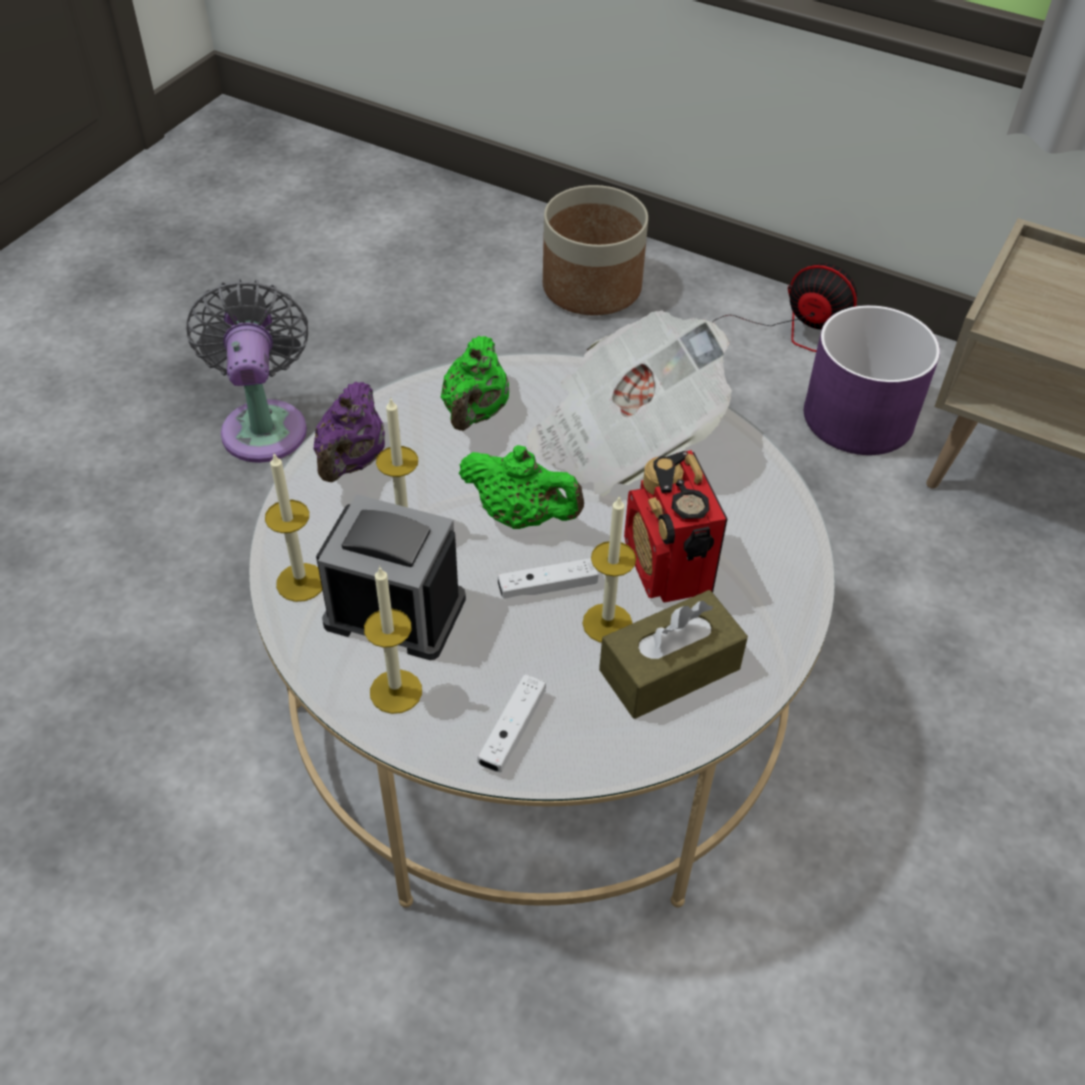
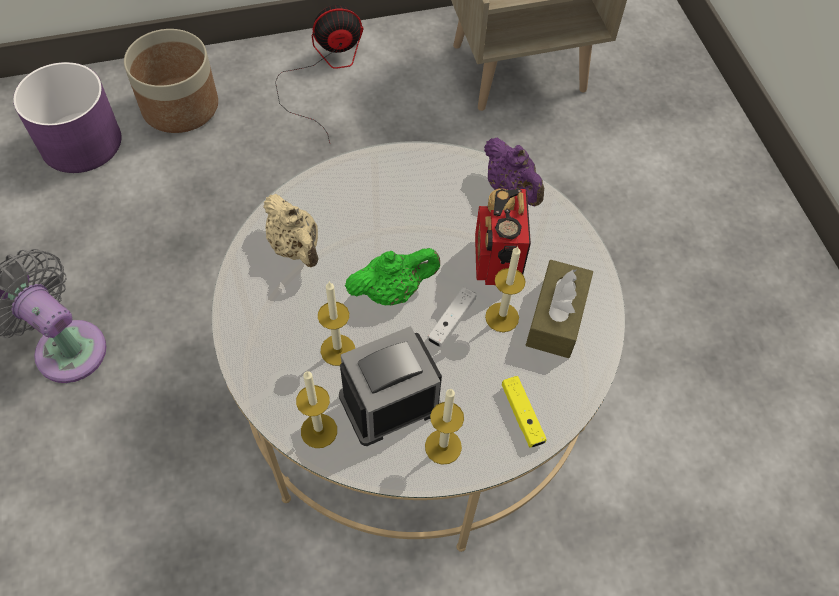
camera: 45 degrees left, 10 degrees up
(351, 462) = (260, 334): purple teapot -> purple teapot (511, 190)
(475, 413) = (296, 247): green teapot -> beige teapot
(512, 730) = (522, 415): white game controller -> yellow game controller
(623, 439) = (394, 202): newspaper -> none
(668, 569) = (497, 262): radio -> radio turned 60 degrees clockwise
(859, 416) = (410, 92): purple planter -> purple planter (81, 142)

